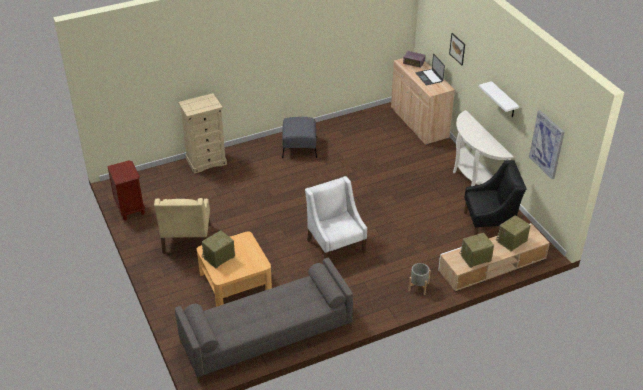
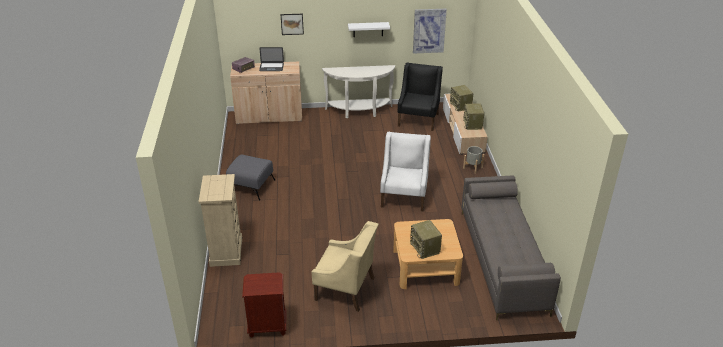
camera: 70 degrees left, 5 degrees down
(335, 245) = (404, 196): white armchair -> white armchair turned 105 degrees clockwise

